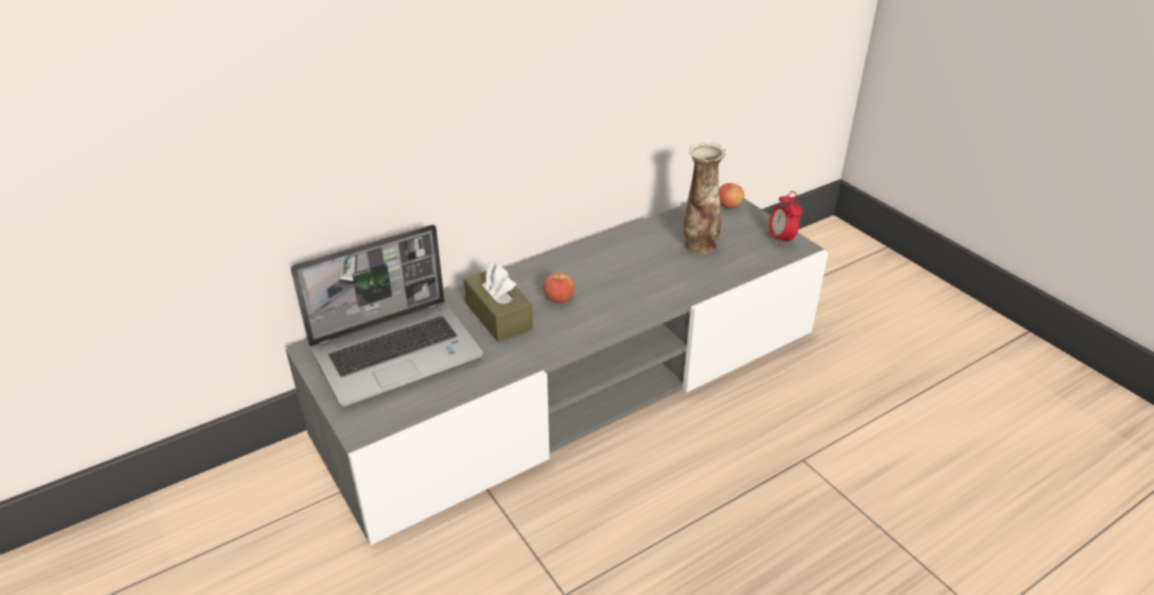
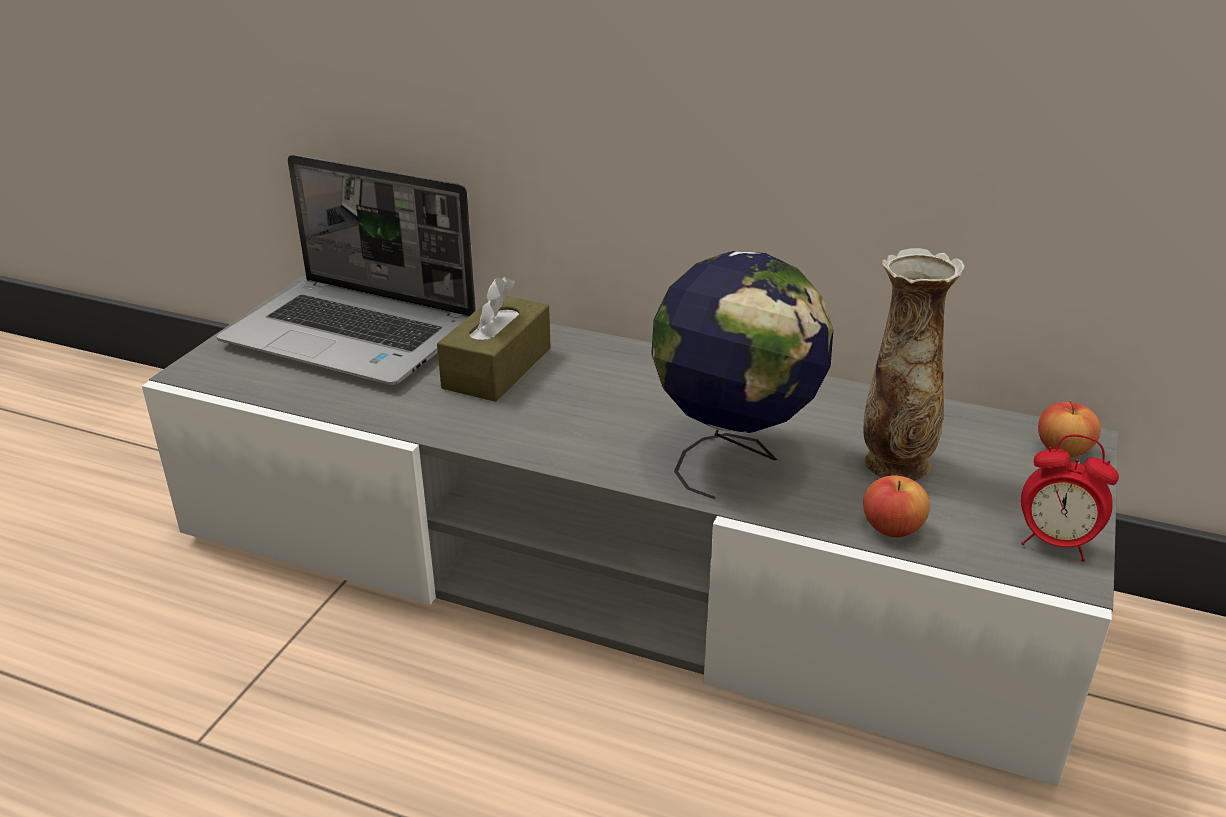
camera: 55 degrees right, 5 degrees down
(559, 299) = (589, 395): apple -> apple (892, 528)
(654, 282) = (733, 457): none -> globe
(781, 239) = (1055, 543): alarm clock -> alarm clock turned 105 degrees counterclockwise

